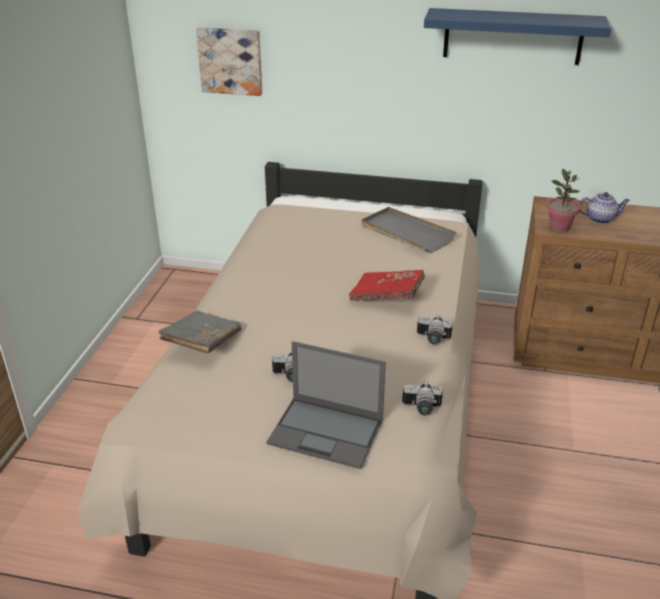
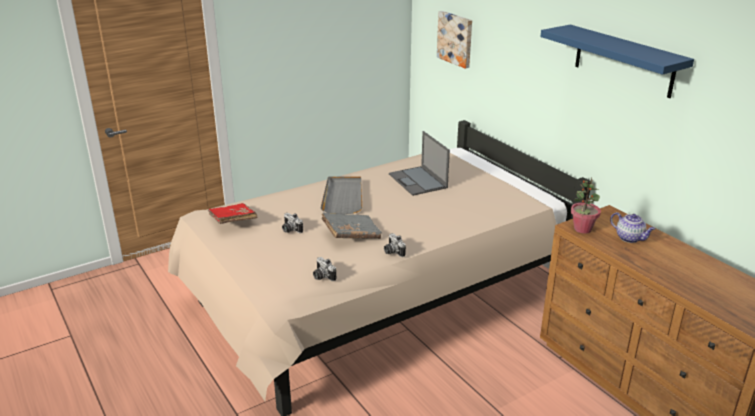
camera: 45 degrees right, 5 degrees down
(202, 342) = (280, 196): grey book -> grey book (351, 234)
(327, 432) = (261, 260): laptop -> laptop (418, 181)
(387, 296) = (409, 220): red book -> red book (233, 222)
(406, 233) = (490, 195): grey tray -> grey tray (343, 197)

